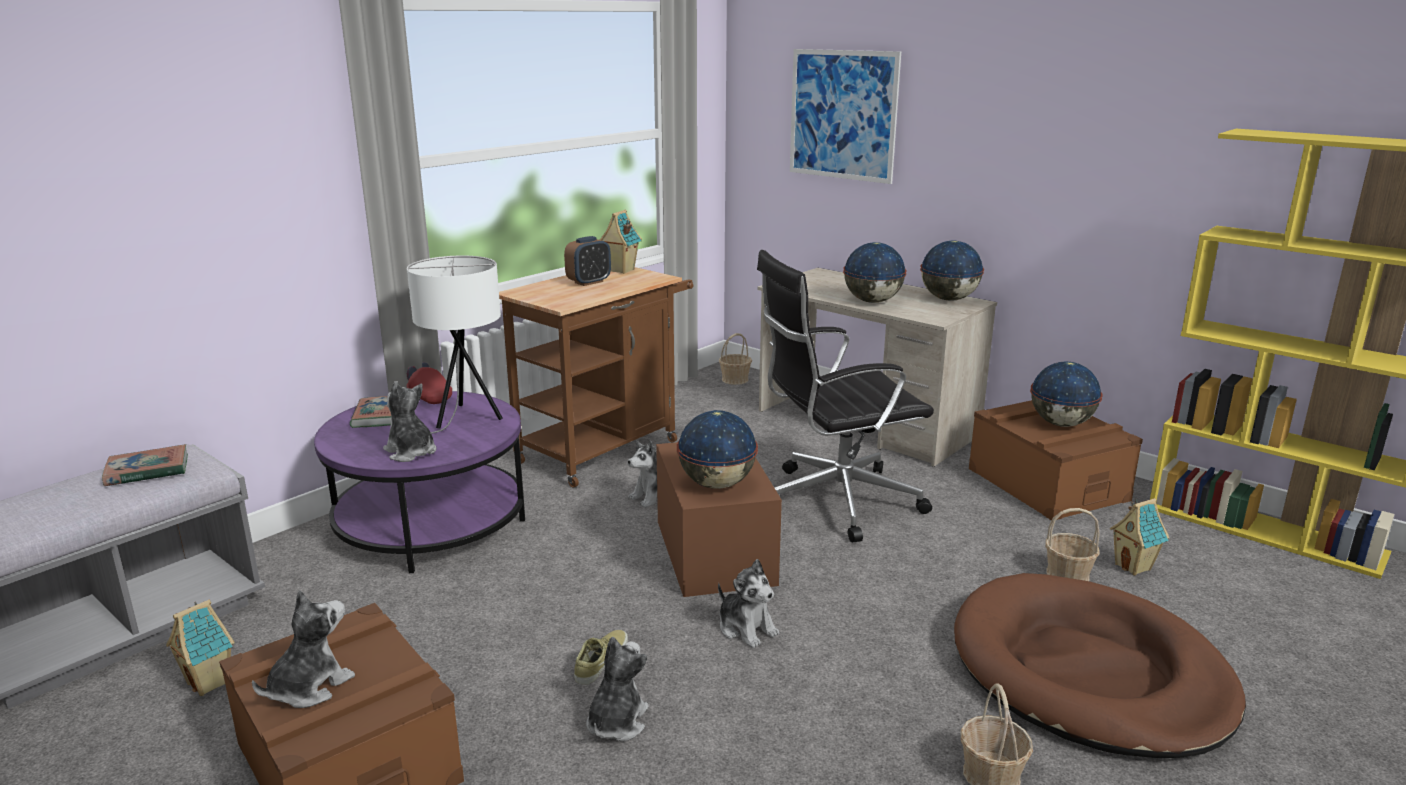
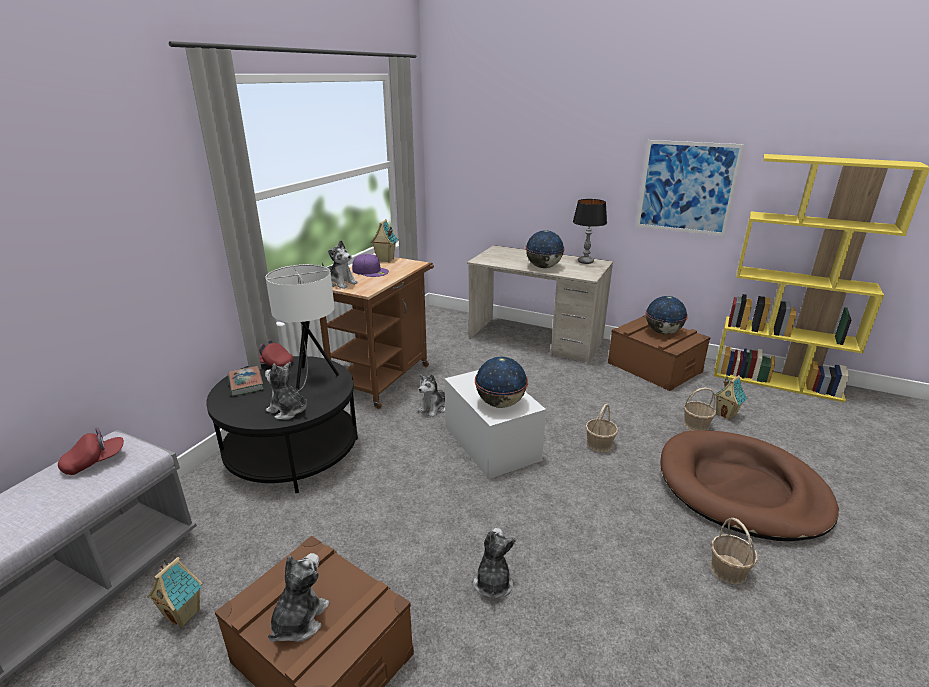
camera: 15 degrees left, 5 degrees up
(147, 471) = (95, 462): book -> red cap
(431, 523) = (293, 451): purple coffee table -> black coffee table
(589, 282) = (371, 271): alarm clock -> purple cap
(600, 661) = (459, 537): beige shoe -> none
(714, 552) = (491, 442): brown storage box -> white storage box
(735, 379) = (443, 318): basket -> basket (599, 444)
(746, 628) = (538, 495): plush toy -> plush toy (340, 283)
(835, 501) = (545, 395): black office chair -> none
(842, 115) = (508, 148): picture -> picture (686, 188)
(948, 299) = (585, 262): globe -> table lamp

